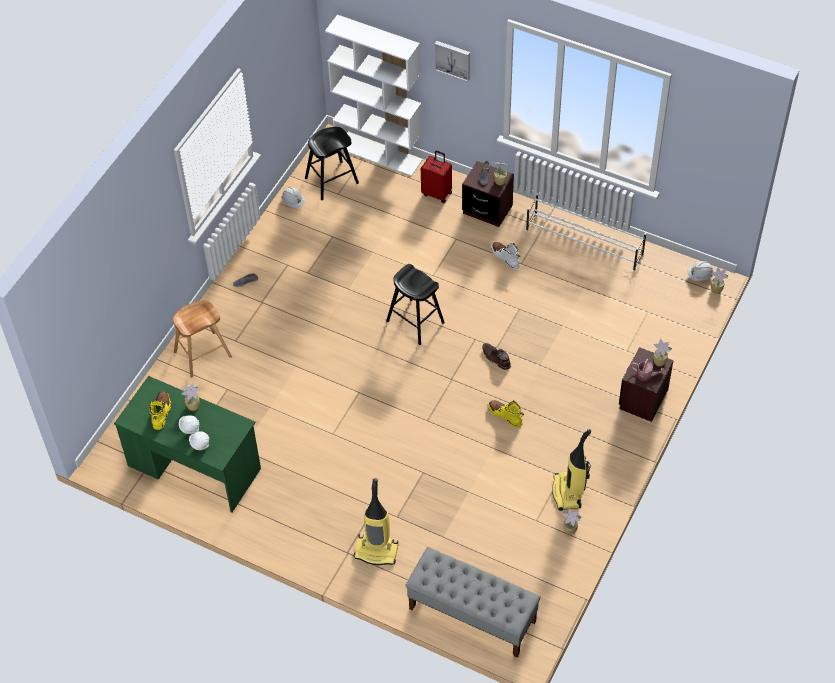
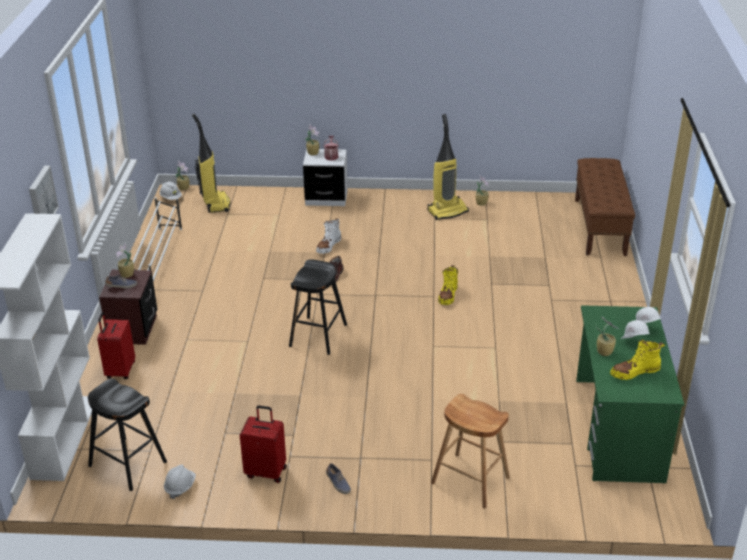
camera: 115 degrees left, 20 degrees down
(280, 248) = (266, 471): none -> red suitcase
(377, 551) = (592, 286): vacuum cleaner -> vacuum cleaner (215, 203)
(472, 615) = (600, 227): grey bench -> brown bench
(505, 257) = (198, 301): white boot -> white boot (328, 246)
(505, 415) = (394, 257): yellow boot -> yellow boot (448, 295)
(643, 399) = (326, 198): brown nightstand -> white nightstand

